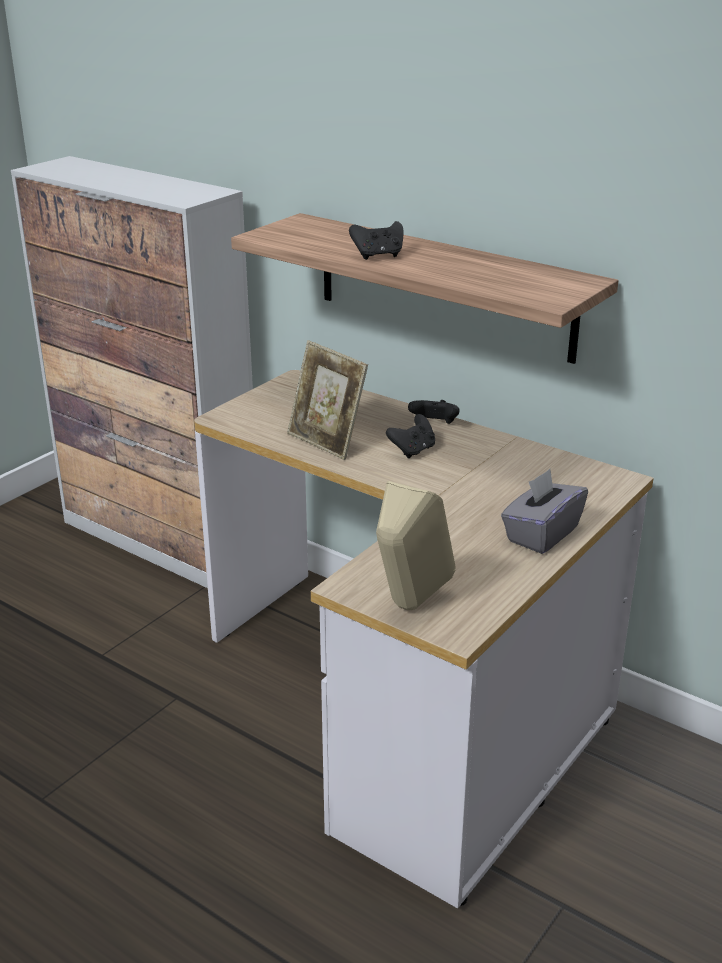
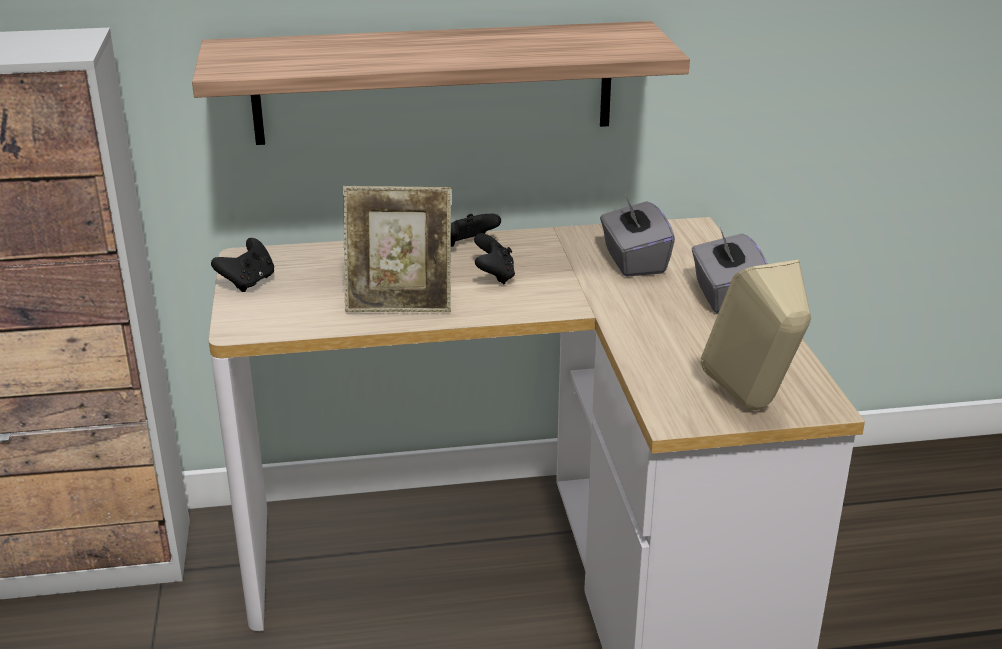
camera: 45 degrees left, 0 degrees up
(378, 256) = (406, 56): black game controller -> black game controller (248, 282)
(525, 482) = (633, 261): none -> grey tissue box

